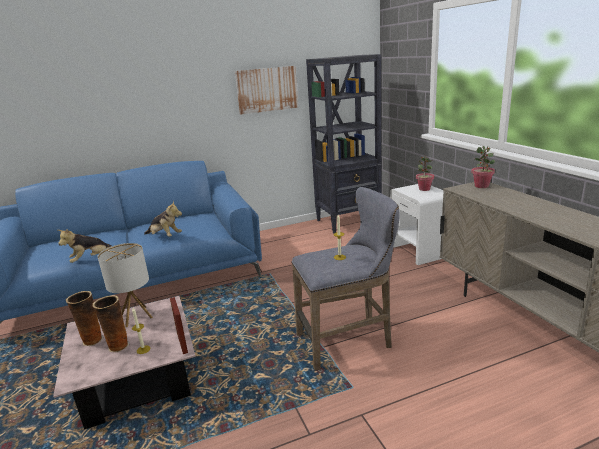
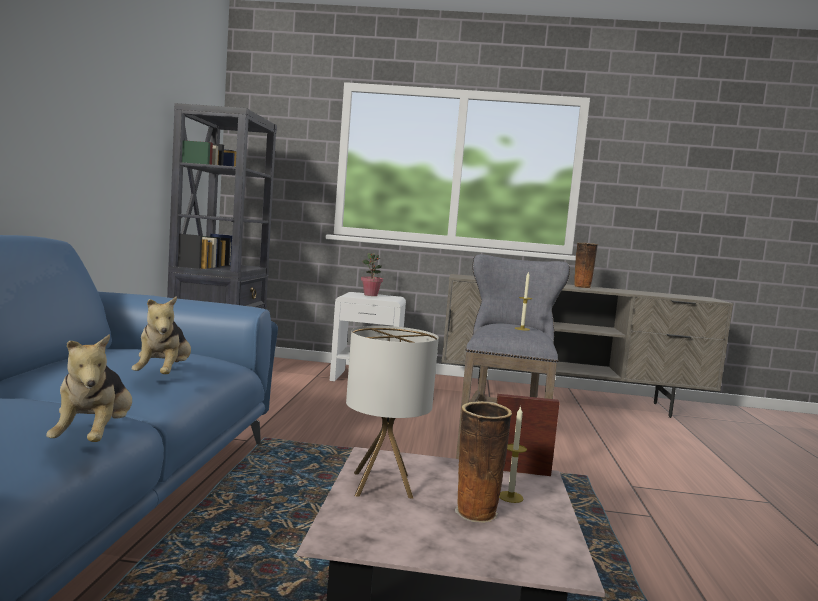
camera: 65 degrees left, 15 degrees down
(91, 340) = (424, 533): vase -> vase (582, 287)
(165, 236) = (164, 375): plush toy -> plush toy turned 120 degrees clockwise
(267, 89) = (129, 133): picture -> none
(481, 186) = (467, 276): potted plant -> none

